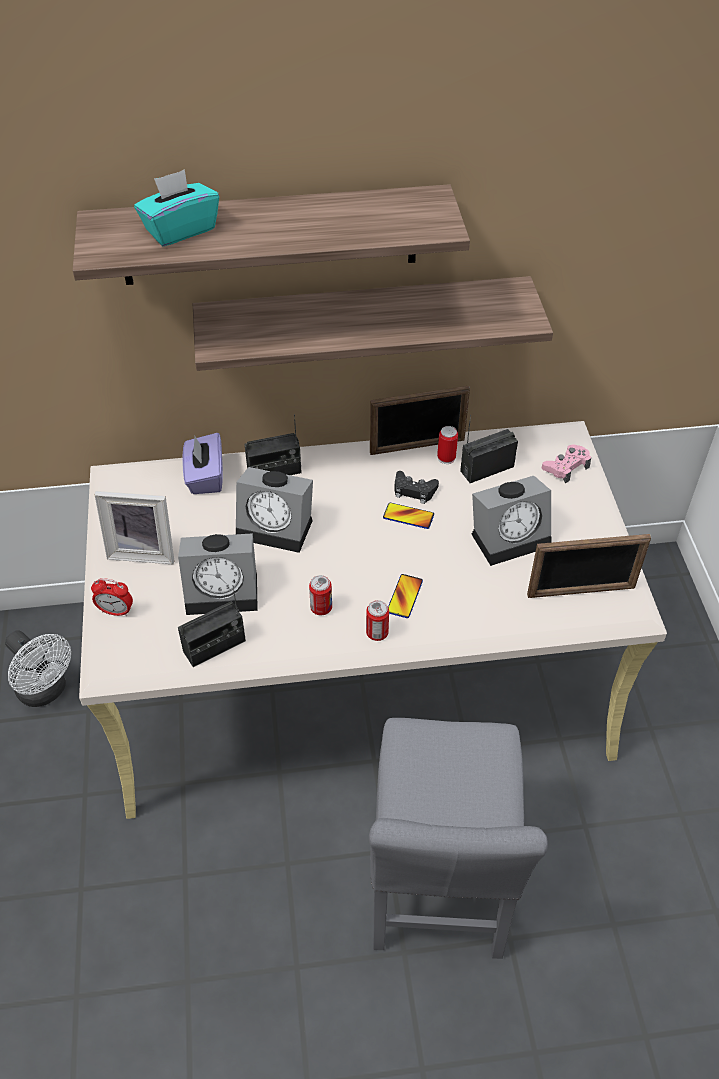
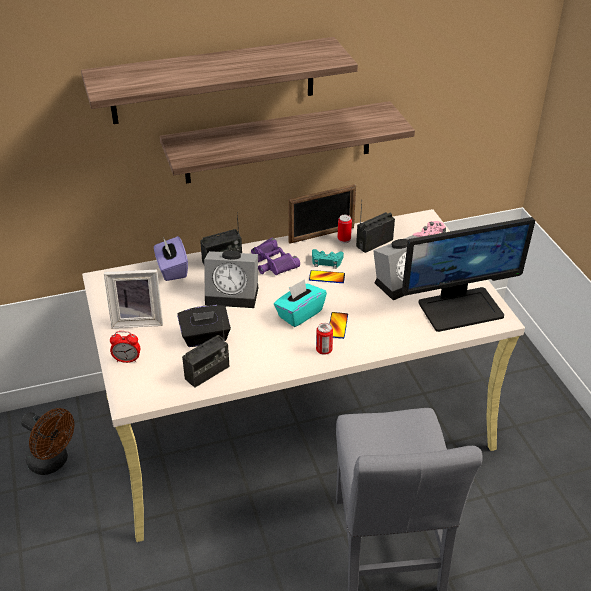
camera: 10 degrees left, 10 degrees down
(46, 691) = (52, 463): white fan -> brown fan
(180, 230) = (158, 73): turquoise tissue box -> turquoise tissue box (299, 314)
(224, 590) = (205, 337): alarm clock -> black tissue box
(321, 608) = (279, 340): can -> none
(339, 483) = (271, 262): none -> purple binoculars
(414, 490) = (326, 261): black game controller -> turquoise game controller
(581, 591) = (460, 308): picture frame -> monitor

